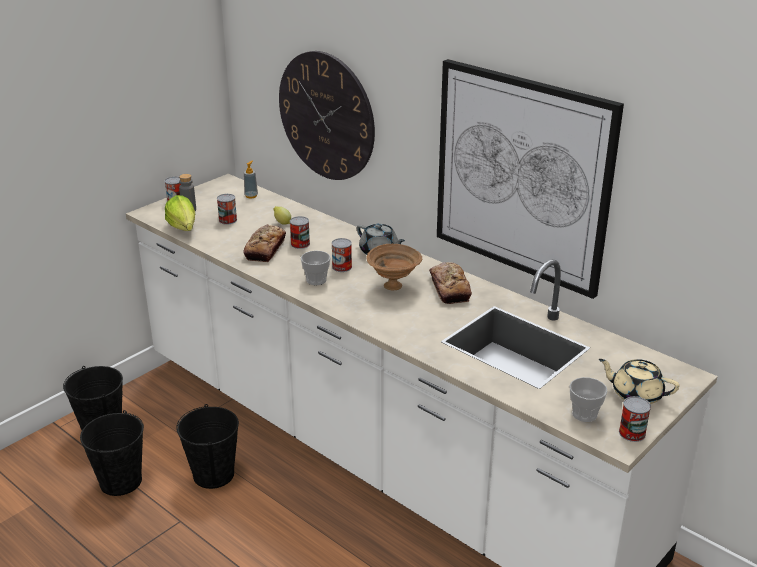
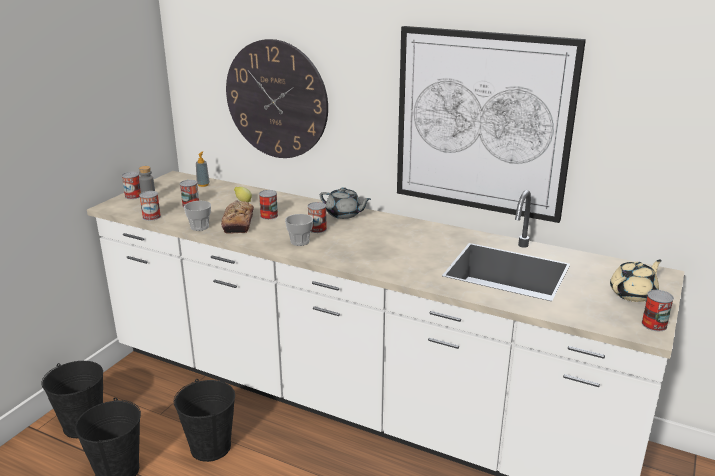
camera: 15 degrees left, 5 degrees down
(183, 230) = (151, 217): lettuce -> can
(394, 286) = (373, 238): brown bowl -> none
(449, 288) = (422, 234): bread -> none
(584, 414) = (604, 315): cup -> cup (199, 227)
(635, 394) = (633, 294): beige teapot -> beige teapot turned 135 degrees clockwise

